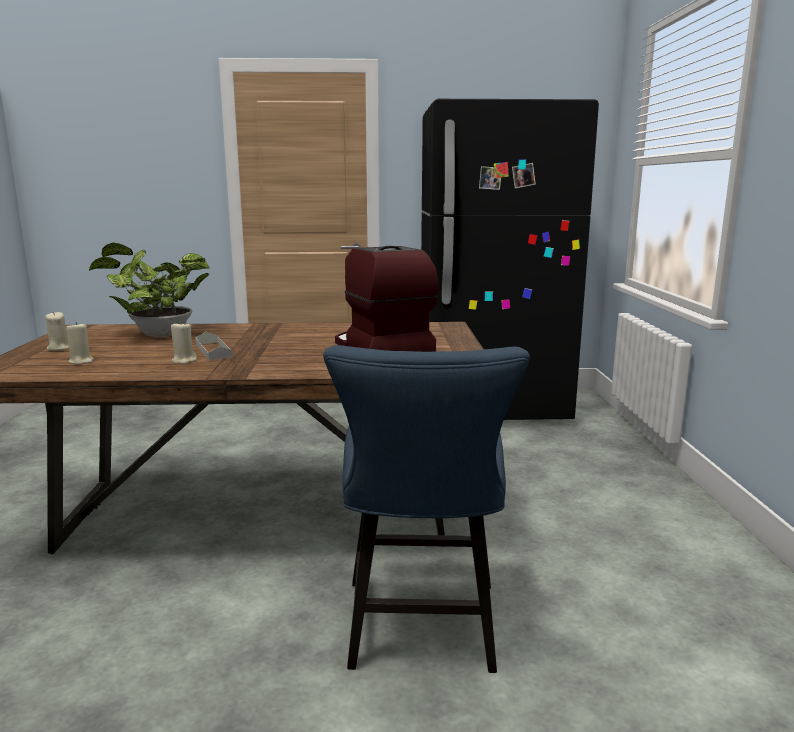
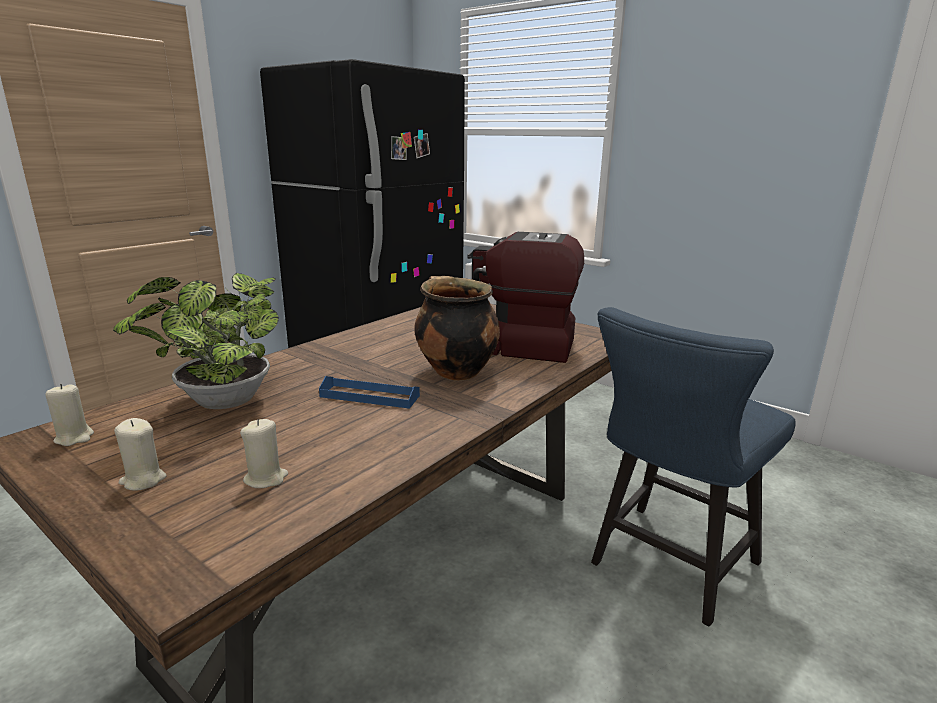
camera: 50 degrees left, 5 degrees up
(184, 361) = (387, 420): beige candle -> beige candle (74, 438)
(213, 350) = (369, 396): grey tray -> blue tray
(290, 354) = (455, 372): none -> cooking pot
(421, 632) = (667, 567): blue chair -> blue chair turned 90 degrees clockwise

